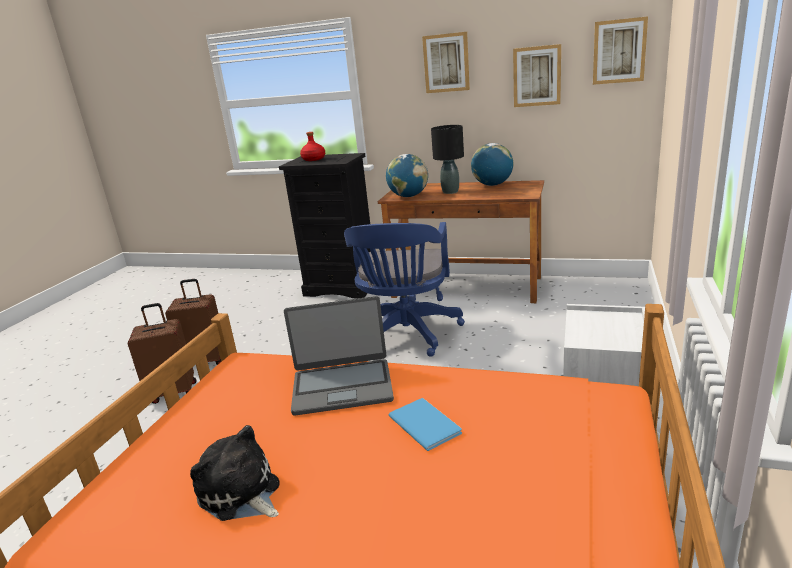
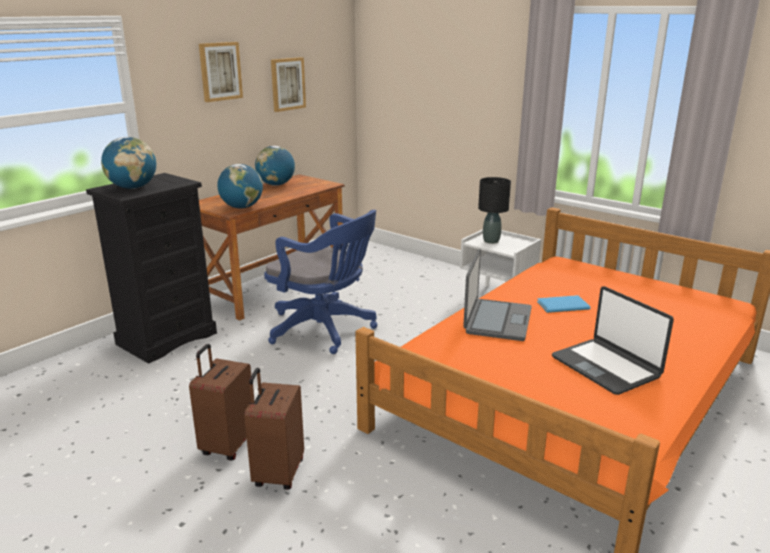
camera: 70 degrees left, 0 degrees up
(241, 494) = (606, 367): plush toy -> laptop
(313, 159) = (133, 188): red bottle -> globe
(450, 192) = (264, 196): black table lamp -> black table lamp (491, 241)
(619, 51) = (333, 64): picture -> none

